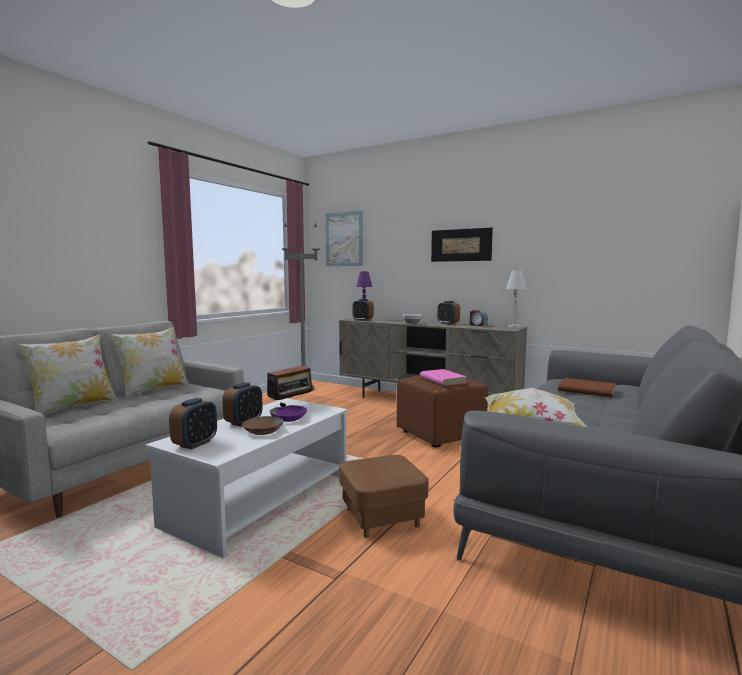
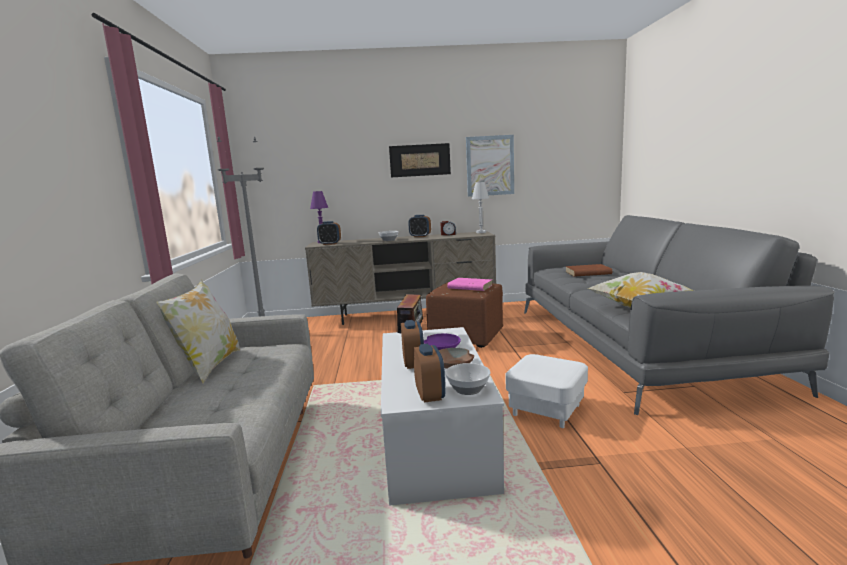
camera: 35 degrees left, 5 degrees up
(73, 407) = (155, 416): pillow -> none
(224, 449) = (468, 389): none -> bowl
(344, 239) = (281, 156): picture -> picture (490, 166)
(382, 518) = (546, 410): brown ottoman -> white ottoman

